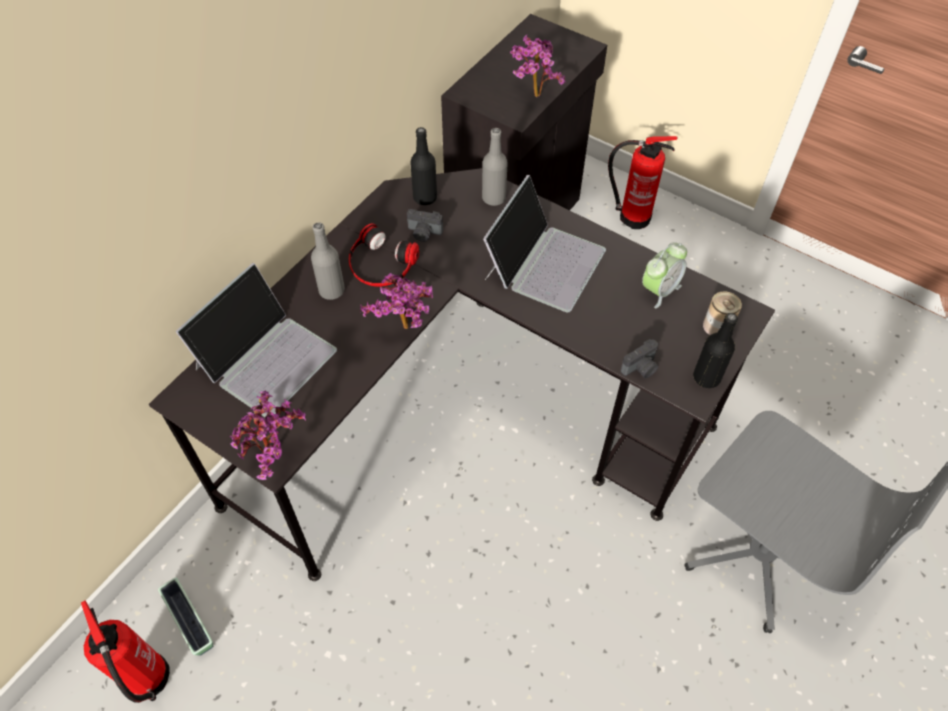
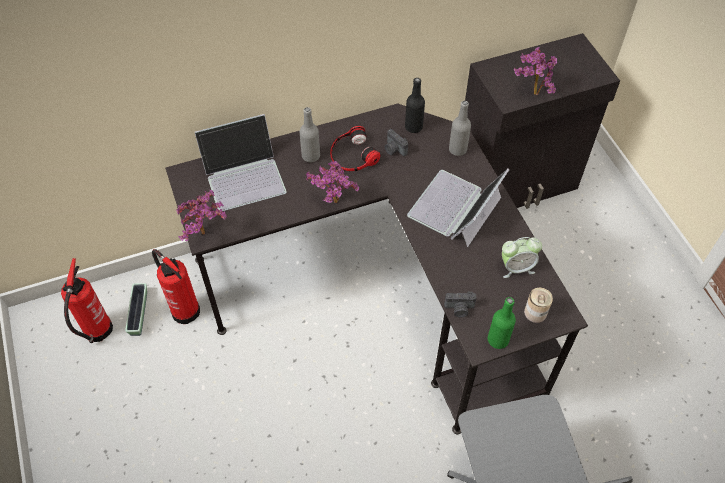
camera: 35 degrees right, 0 degrees up
(544, 262) = (455, 208): laptop -> laptop turned 150 degrees clockwise
(631, 216) = (607, 221): fire extinguisher -> fire extinguisher (184, 309)
(706, 377) = (498, 340): black bottle -> green bottle

